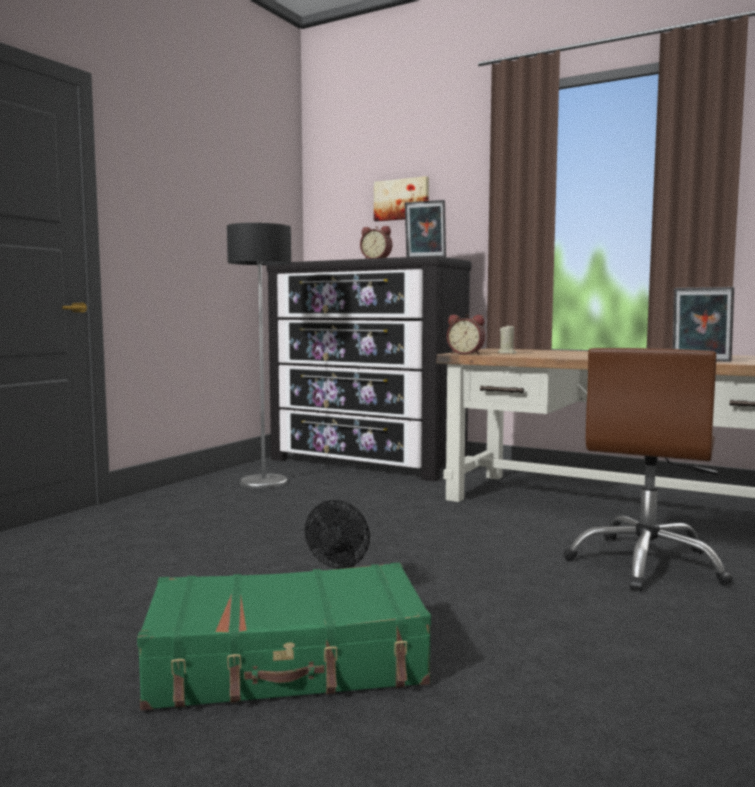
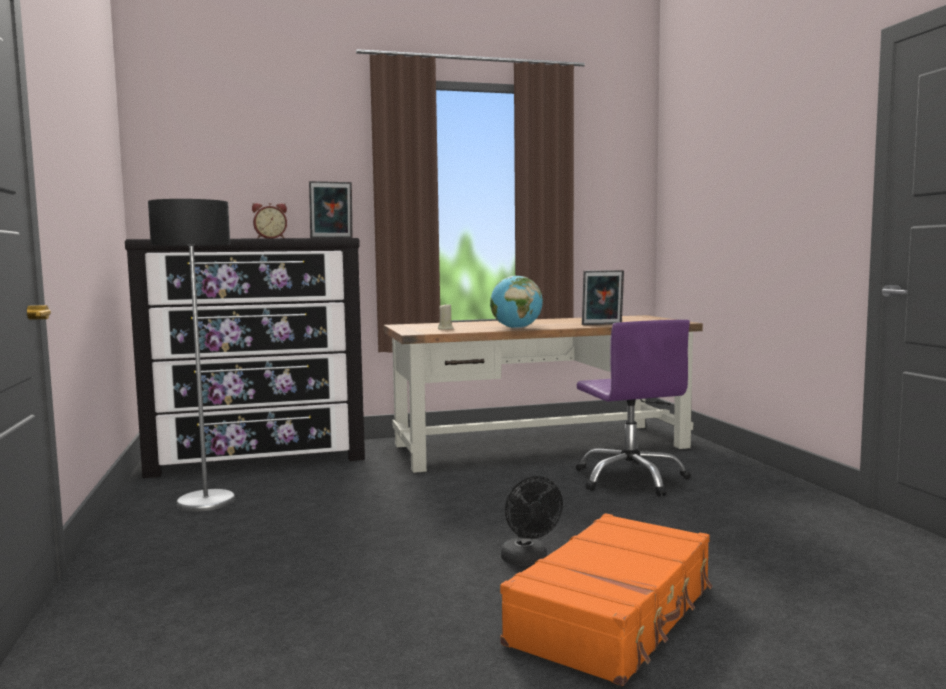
camera: 45 degrees left, 0 degrees up
(287, 663) = (614, 615): green suitcase -> orange suitcase
(402, 199) = (265, 173): picture -> none
(466, 353) = (422, 332): alarm clock -> none
(575, 357) = (516, 328): none -> globe
(647, 564) = (631, 479): brown office chair -> purple office chair

